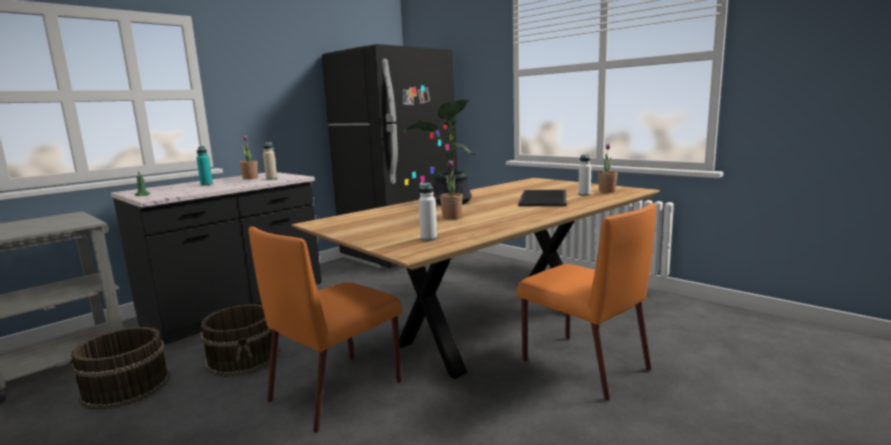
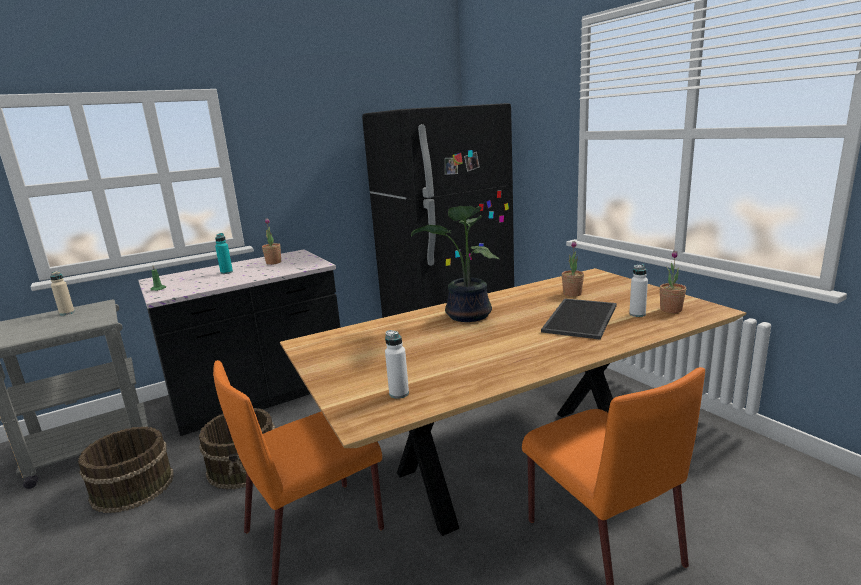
camera: 15 degrees right, 5 degrees up
(271, 179) = (291, 266): beige bottle -> beige bottle (67, 313)
(452, 217) = (450, 348): potted plant -> potted plant (572, 294)

